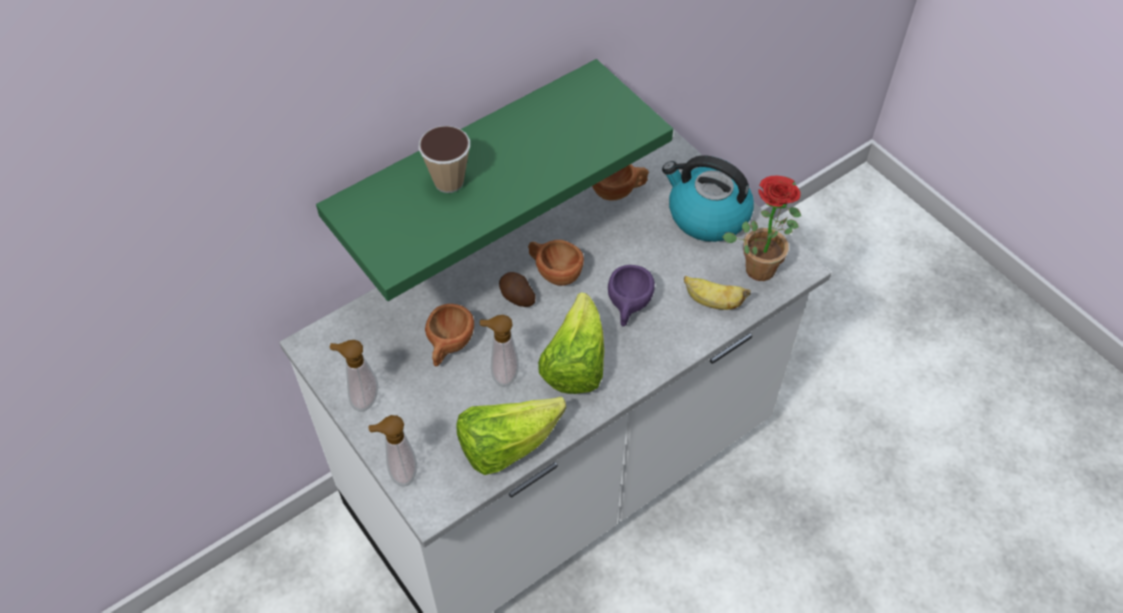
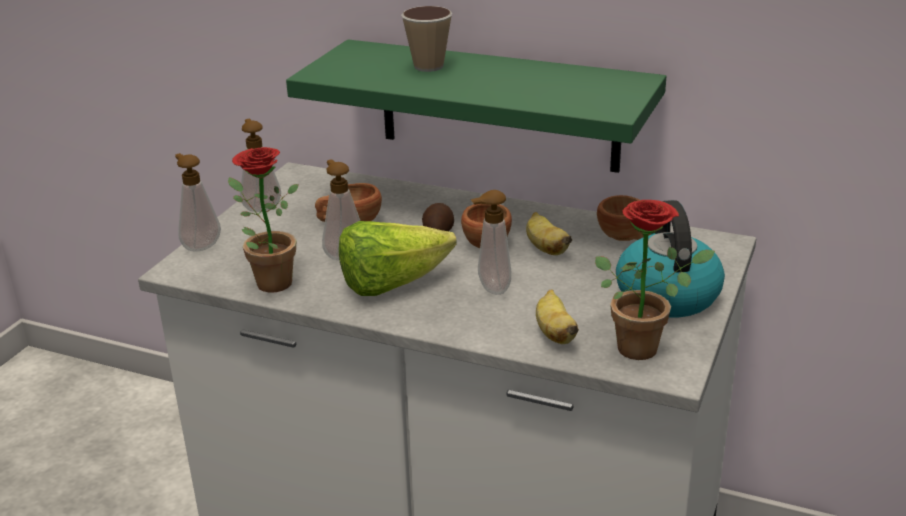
camera: 60 degrees right, 25 degrees down
(506, 445) = (267, 281): lettuce -> potted plant
(594, 244) = (545, 248): none -> banana
(628, 307) = (491, 289): purple cup -> soap dispenser

